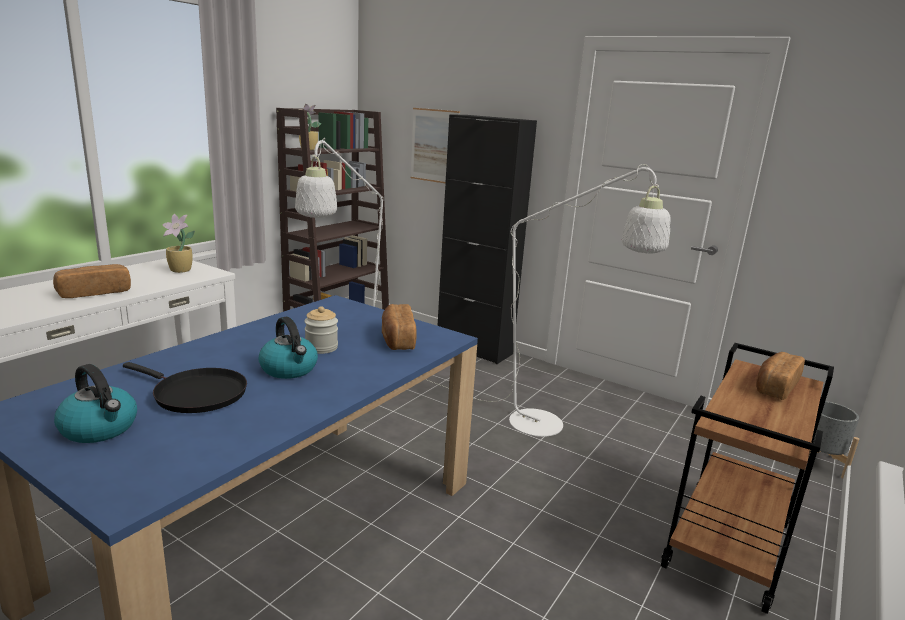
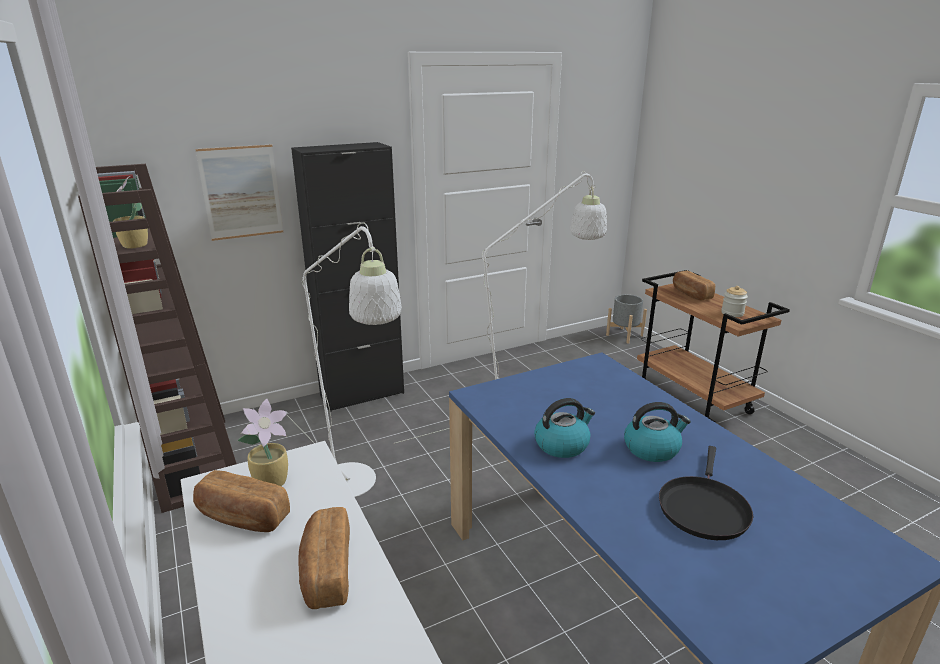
camera: 60 degrees left, 5 degrees up
(100, 428) = (779, 573): kettle -> kettle (562, 444)
(195, 394) = (703, 508): black frying pan -> black frying pan turned 150 degrees clockwise
(321, 348) = (603, 424): jar -> jar (732, 313)
(397, 339) = (594, 385): bread -> bread (242, 517)

